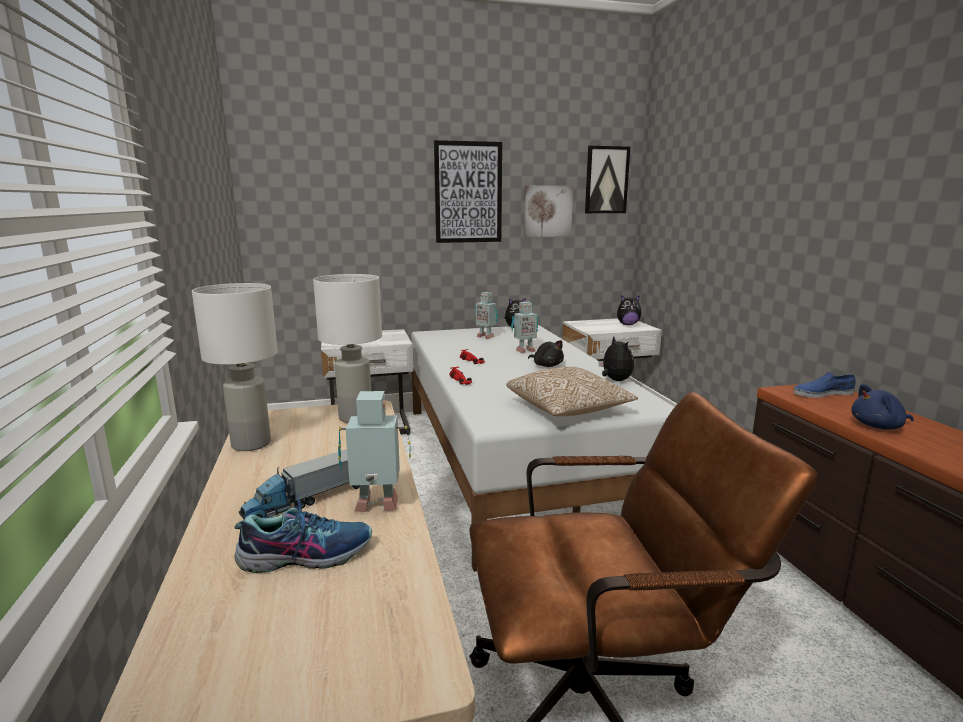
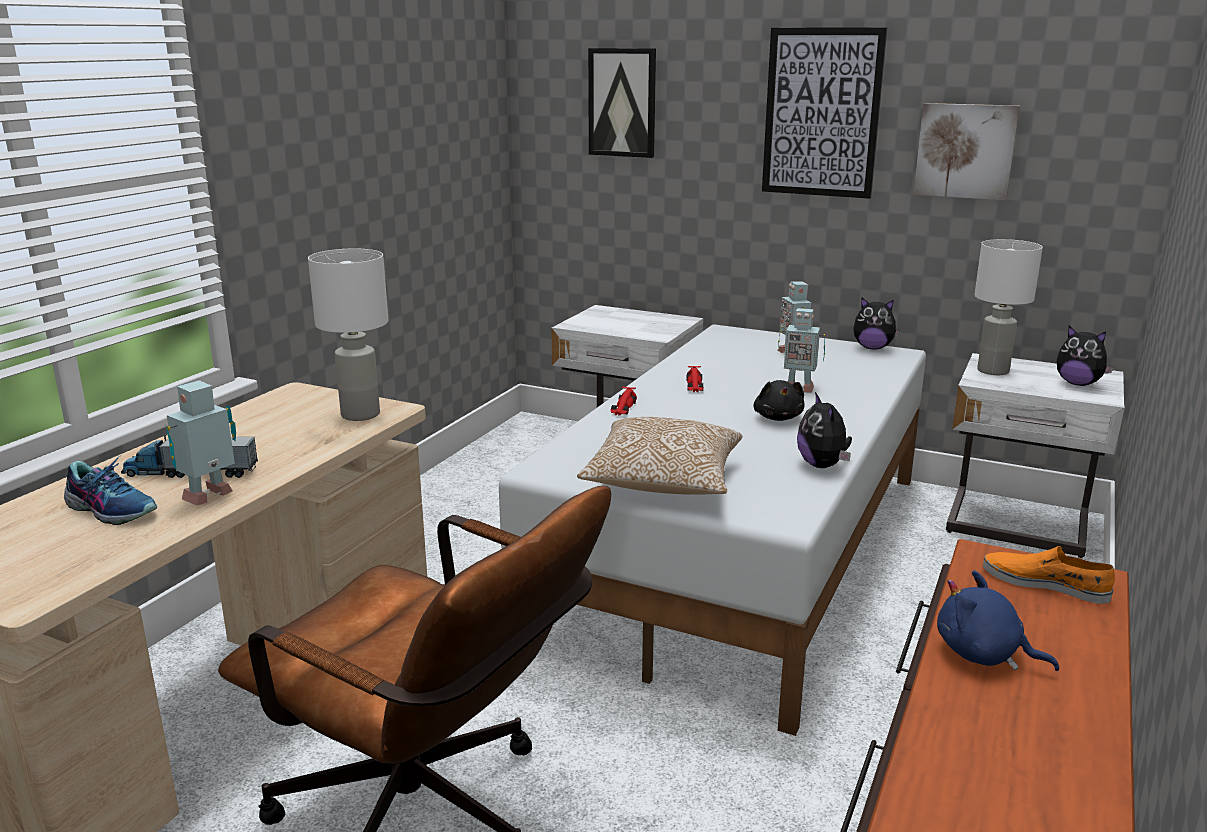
camera: 40 degrees right, 5 degrees up
(252, 444) = (244, 414): white table lamp -> white table lamp (993, 371)
(378, 507) = (211, 497): toy robot -> toy robot turned 90 degrees counterclockwise
(606, 180) = (1100, 96): picture -> picture (622, 102)
(615, 380) = (823, 465): plush toy -> plush toy turned 150 degrees clockwise
(822, 393) = (1045, 583): blue shoe -> orange shoe

